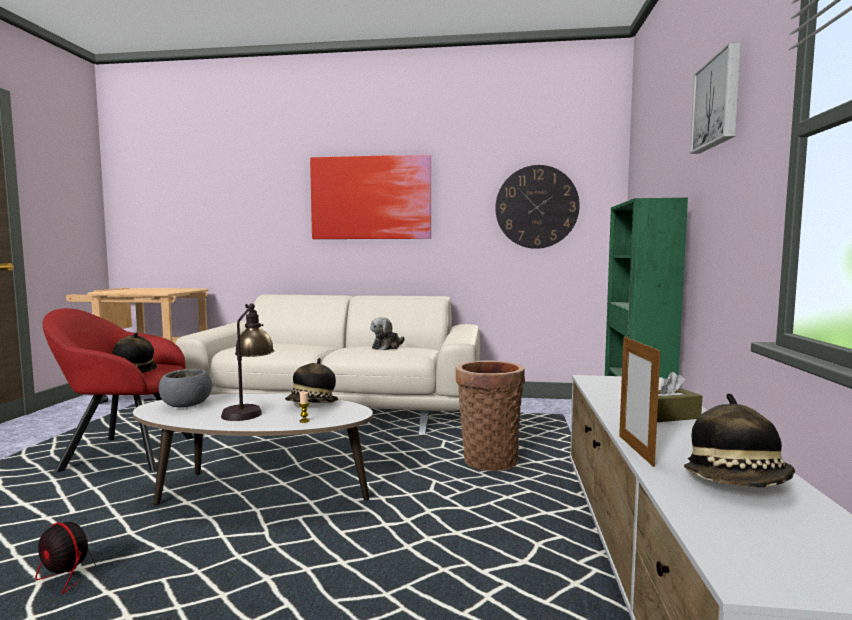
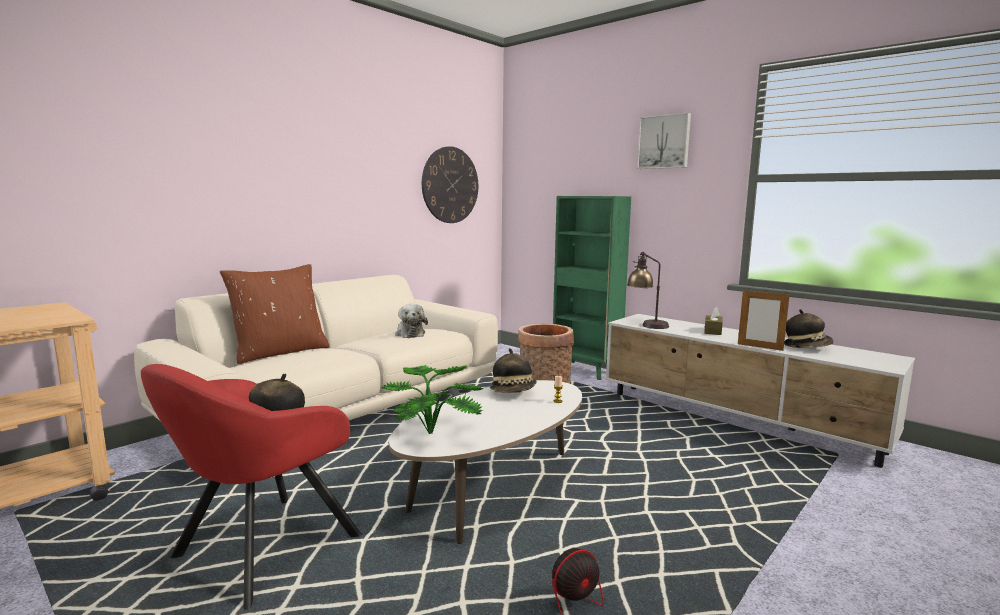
camera: 55 degrees left, 5 degrees up
(187, 405) = (435, 431): grey bowl -> potted plant
(249, 410) = (497, 412): table lamp -> table lamp (646, 324)
(299, 342) = (280, 352): none -> brown pillow
(371, 198) = (307, 167): picture -> none

